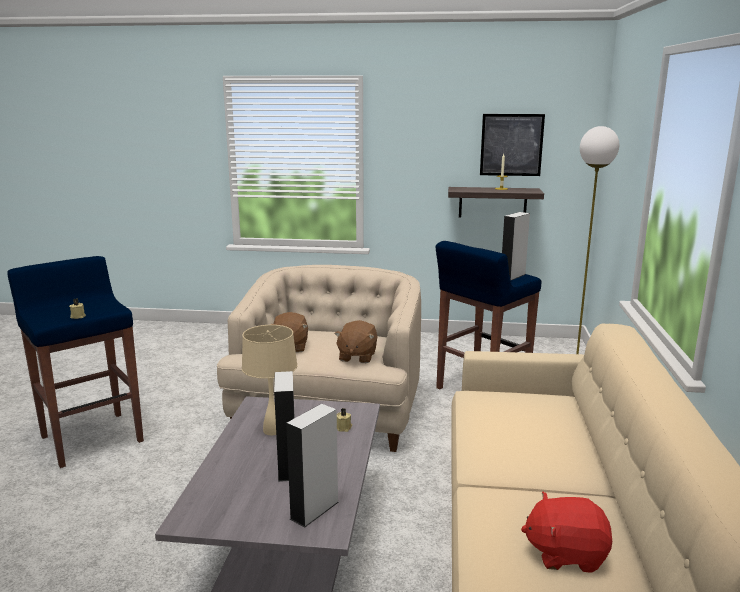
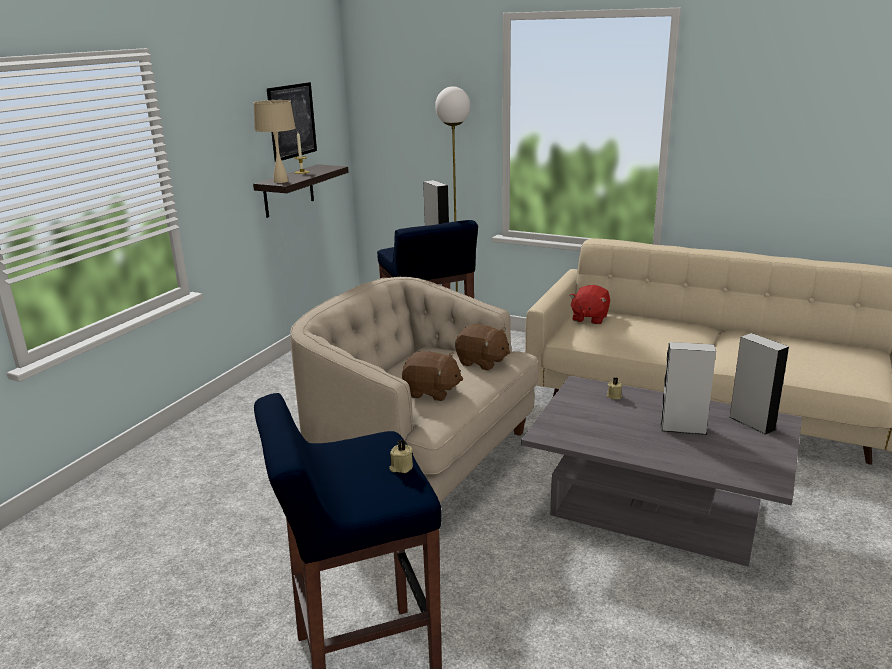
camera: 70 degrees left, 5 degrees up
(272, 430) = (608, 430): beige table lamp -> beige table lamp (280, 181)
(565, 553) = (801, 350): red plush toy -> red plush toy (589, 318)

